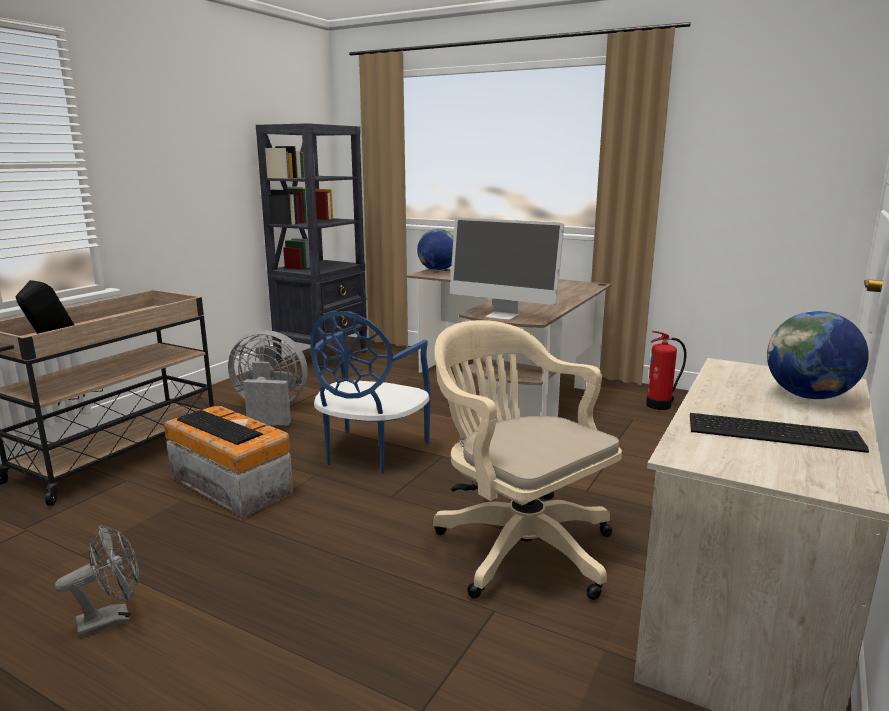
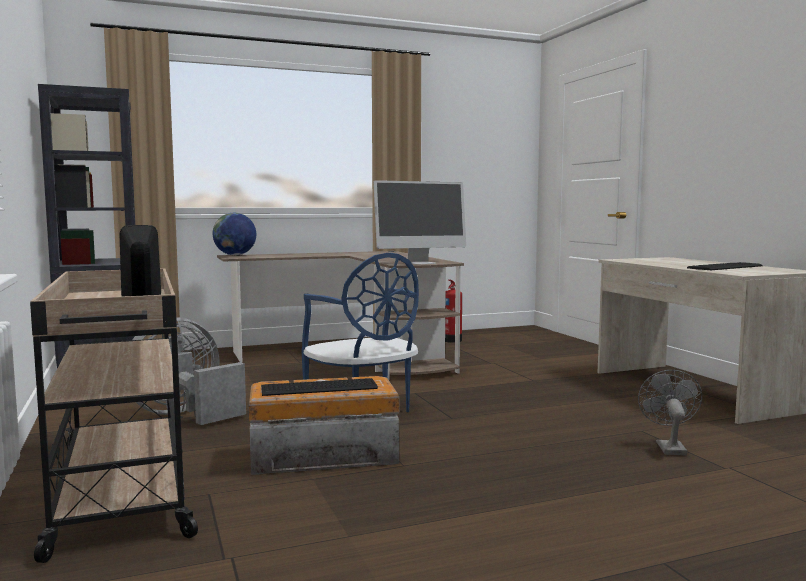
camera: 50 degrees left, 10 degrees down
(112, 619) = (501, 536): grey fan -> grey fan (668, 447)
(517, 545) = (575, 408): beige office chair -> none
(809, 396) = (683, 261): globe -> none

